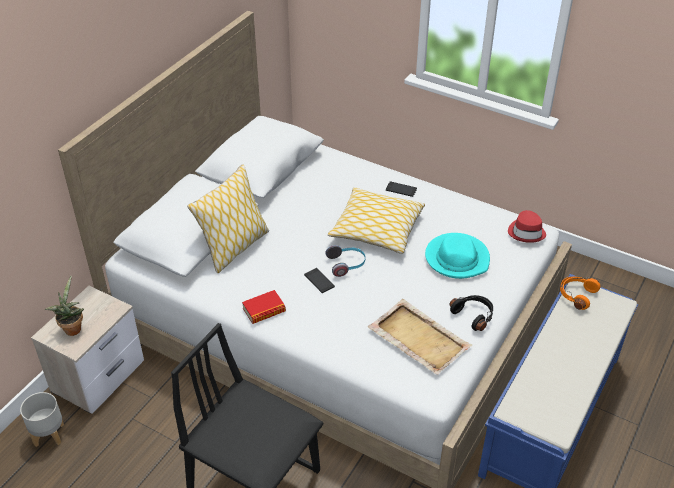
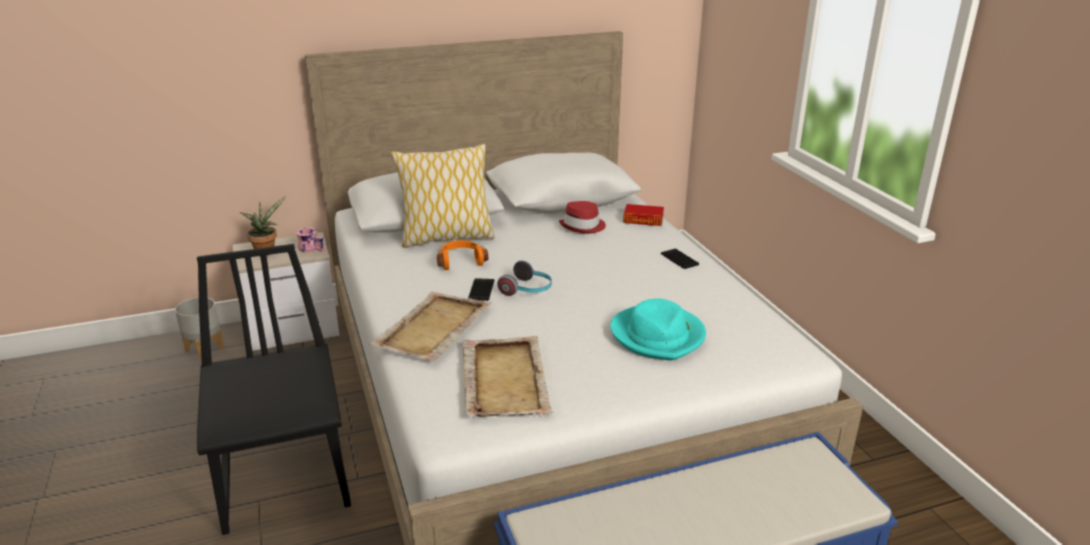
camera: 40 degrees right, 15 degrees down
(106, 305) = (312, 248): none -> pink mug
(264, 310) = (396, 288): book -> book (643, 220)
(332, 329) = (432, 329): none -> beige tray
(376, 229) = (603, 277): pillow -> none
(474, 315) = (600, 391): black headphones -> none
(526, 232) = (786, 350): red hat -> red hat (583, 226)
(576, 295) = (796, 457): orange headphones -> orange headphones (460, 261)

